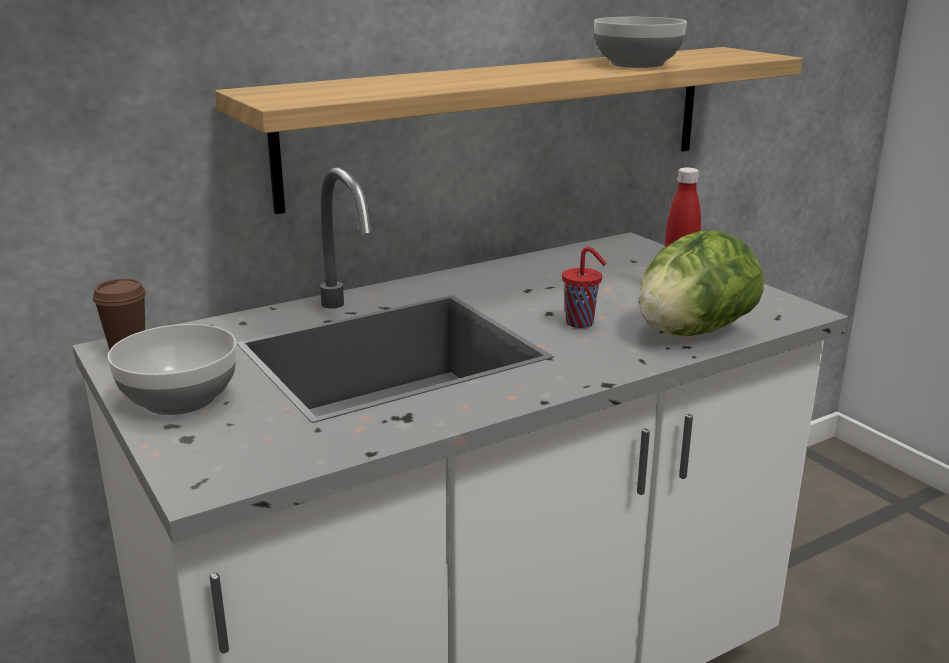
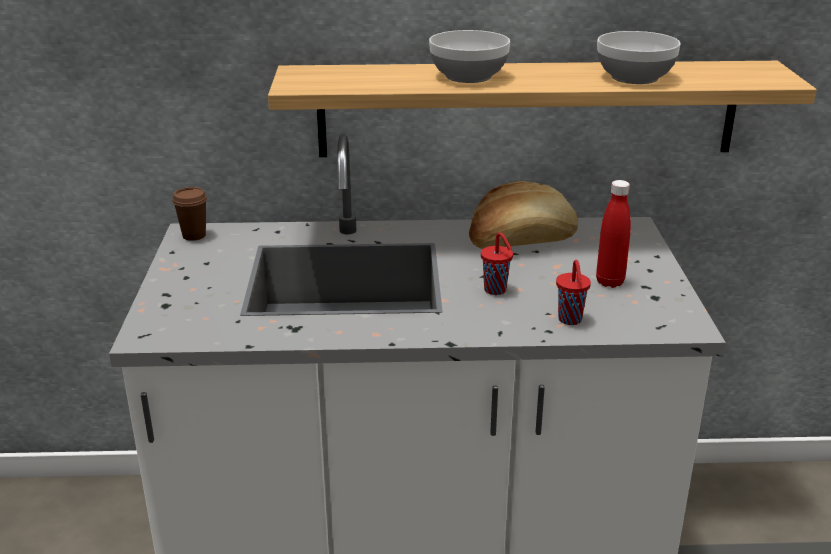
camera: 30 degrees right, 5 degrees up
(182, 398) = (189, 278): bowl -> bowl (469, 76)
(542, 275) = (521, 241): none -> bread
(692, 332) = (570, 320): lettuce -> red cup

